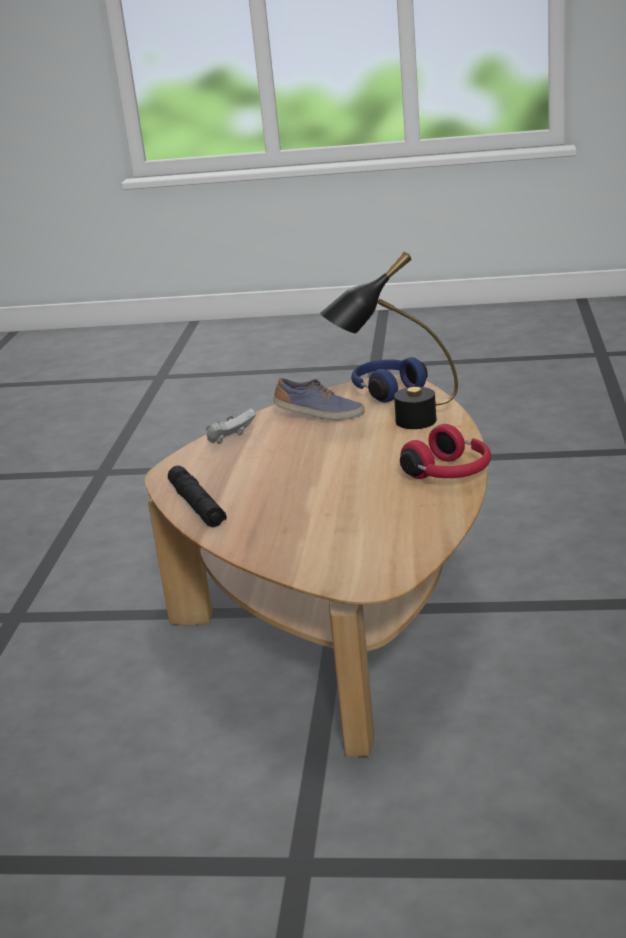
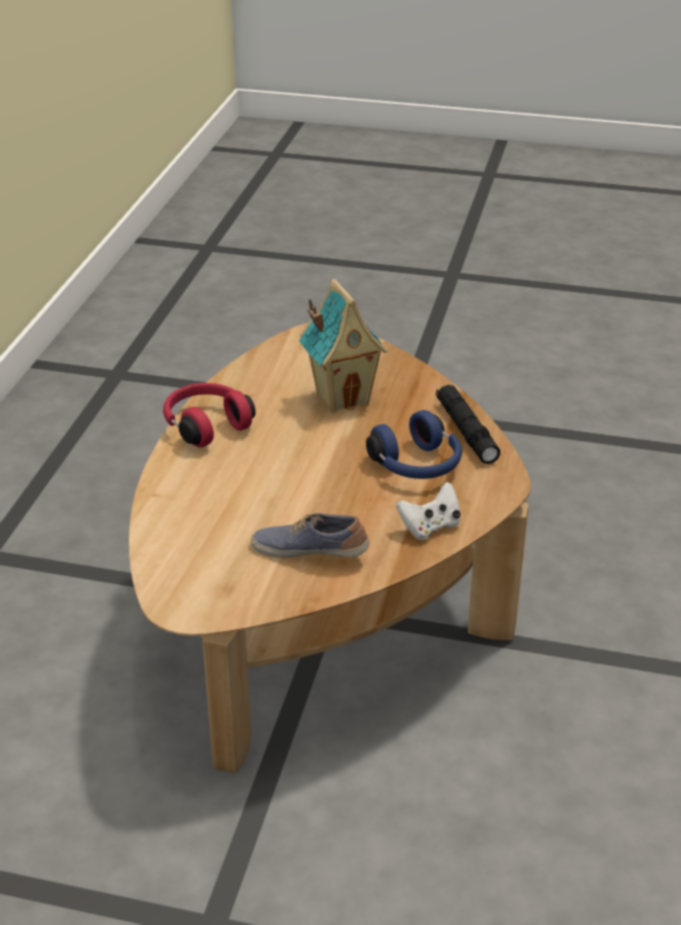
camera: 175 degrees left, 10 degrees up
(325, 516) = (342, 397): none -> toy house
(386, 391) = (204, 586): blue headphones -> blue headphones (417, 466)
(396, 424) = (223, 512): black table lamp -> none

